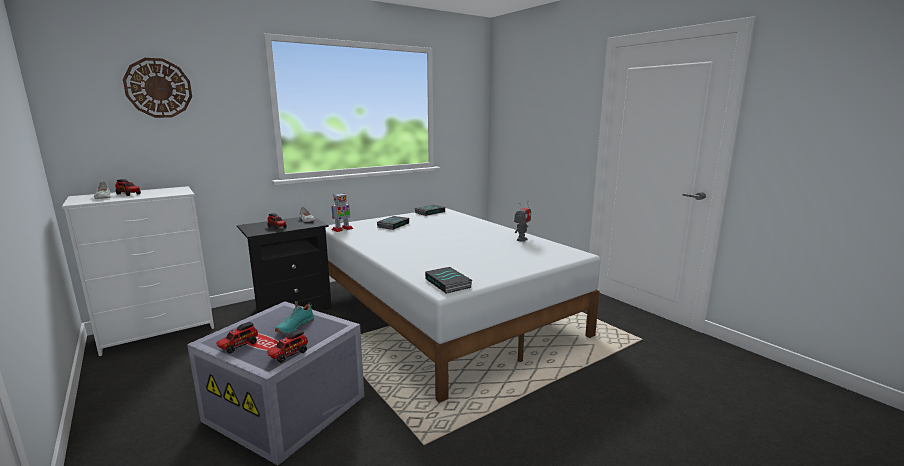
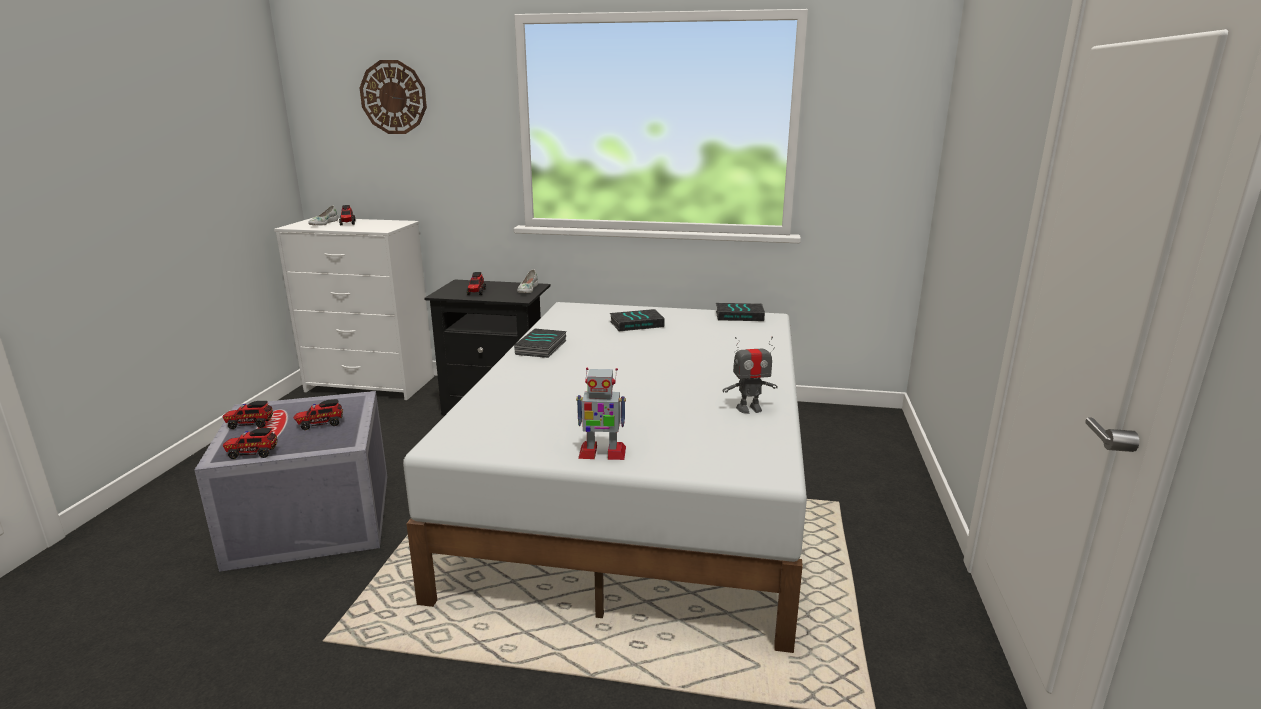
camera: 45 degrees right, 5 degrees up
(294, 326) = (320, 424): turquoise shoe -> toy truck
(342, 229) = (566, 313): toy robot -> toy robot (601, 453)
(449, 283) = (471, 437): book -> book (542, 348)

